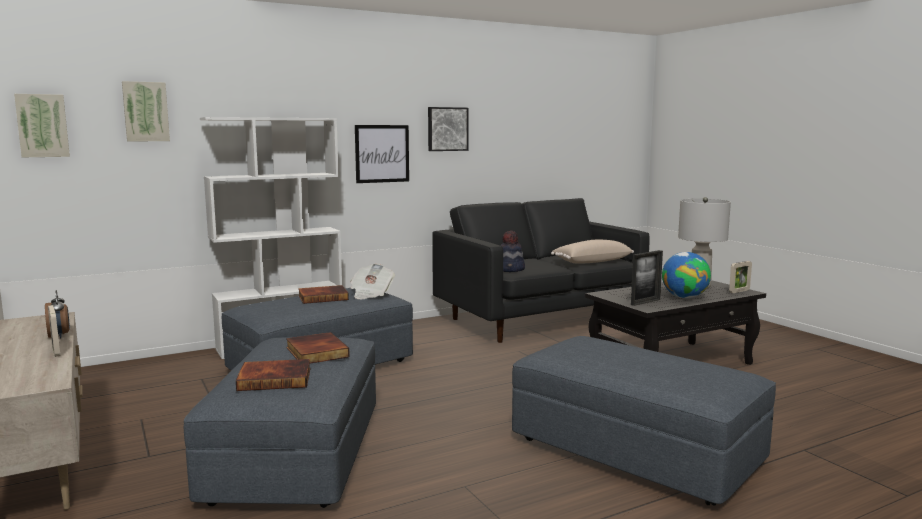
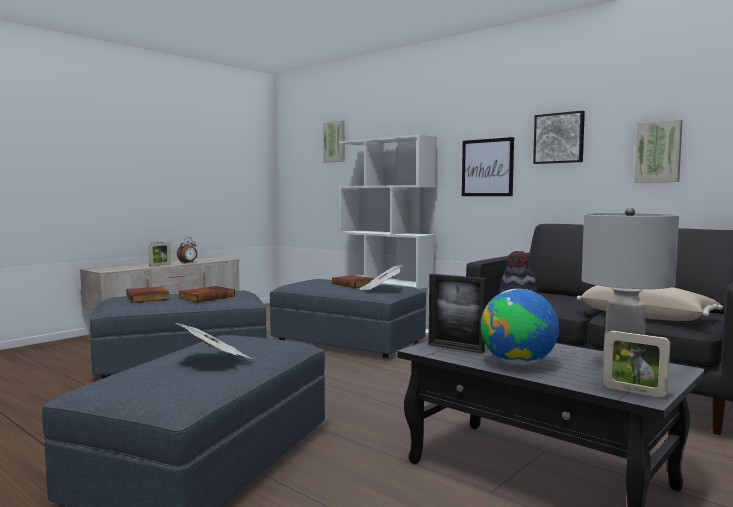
camera: 70 degrees right, 5 degrees down
(42, 125) = (294, 154): picture -> picture (658, 152)
(646, 358) = (216, 361): none -> newspaper

